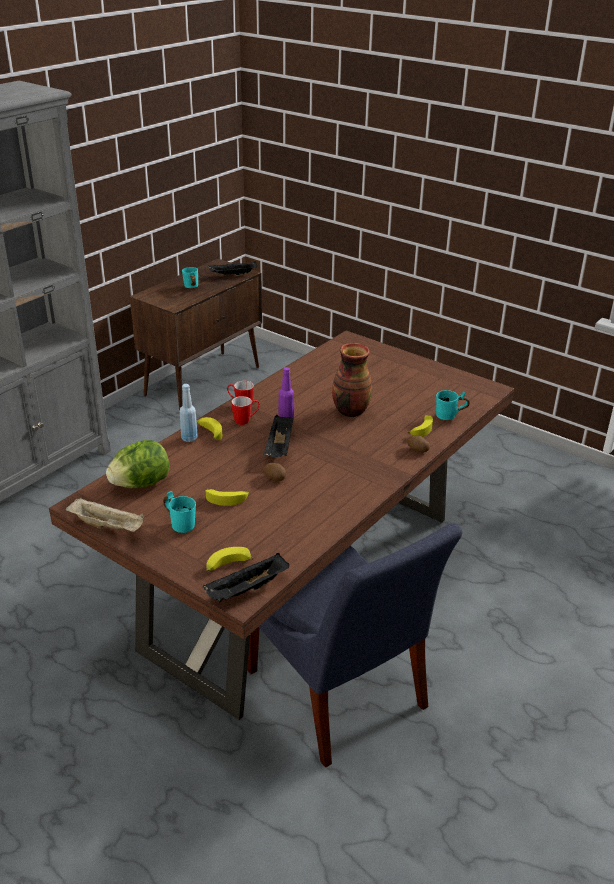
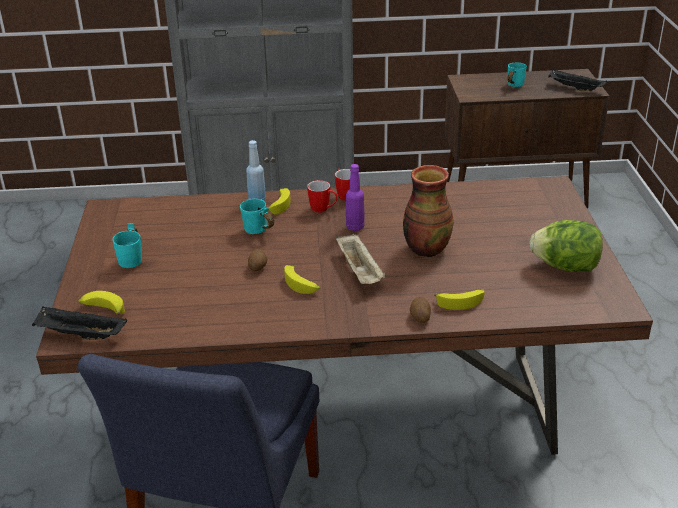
camera: 50 degrees right, 0 degrees up
(108, 526) = (93, 233): beige tray -> beige tray (360, 271)
(141, 484) = (165, 216): lettuce -> lettuce (565, 267)
(227, 499) = (194, 262): banana -> banana (301, 285)
(279, 447) = (307, 245): black tray -> none
(450, 417) = (514, 308): turquoise mug -> turquoise mug (257, 233)

